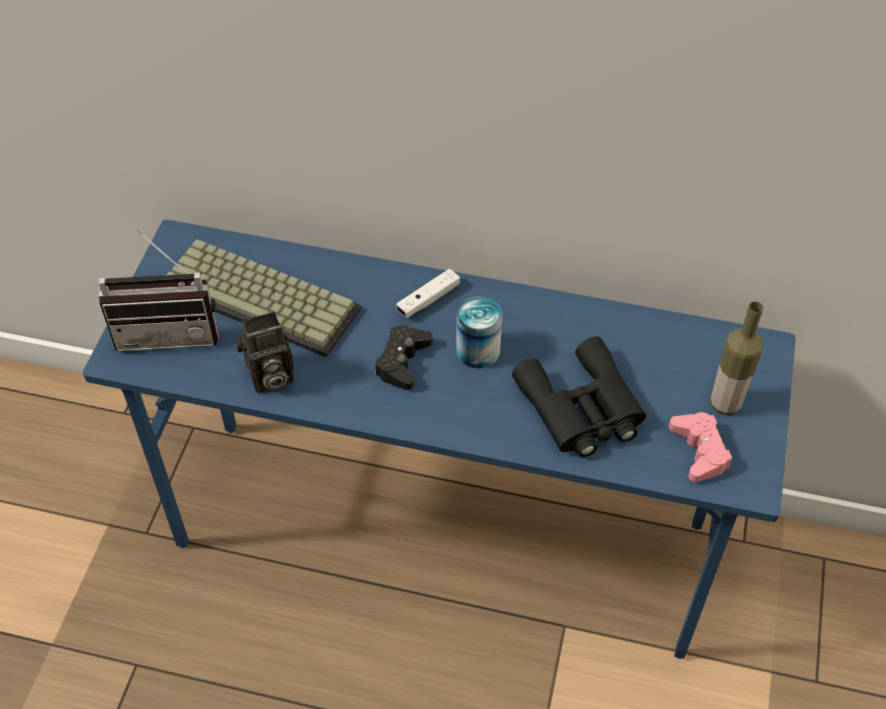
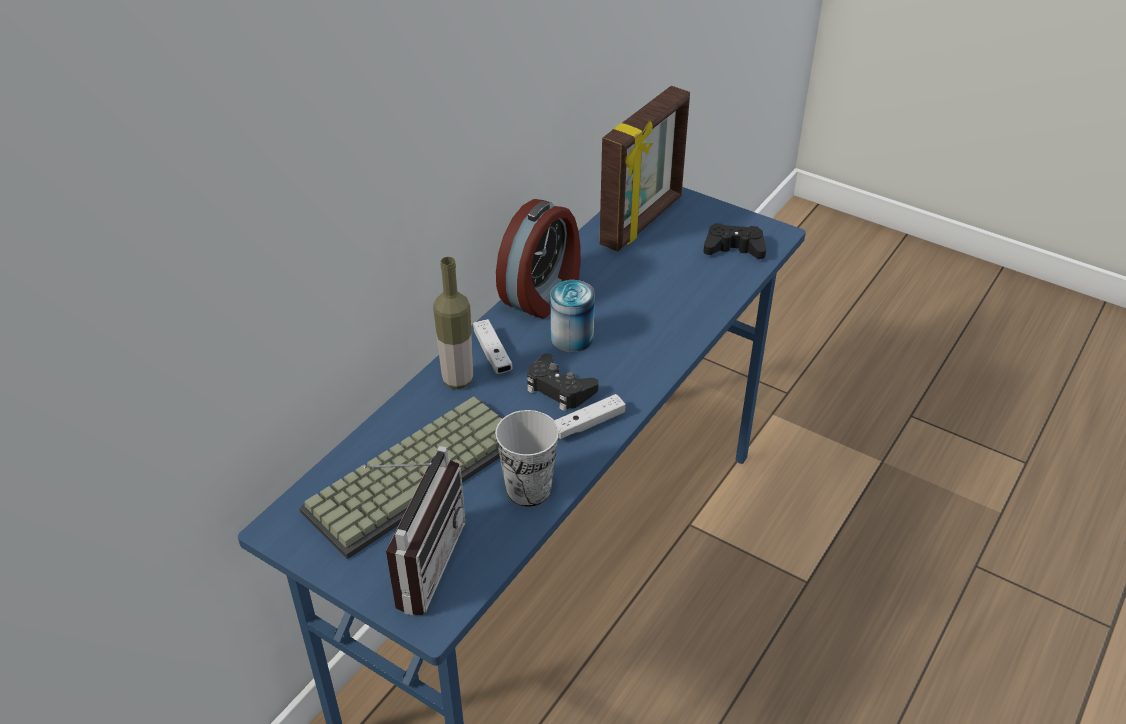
camera: 70 degrees left, 10 degrees down
(268, 377) = (528, 489): camera -> cup
(364, 396) = (588, 424): none -> white game controller
(533, 310) = (543, 293): none -> alarm clock
(581, 410) = (666, 296): black binoculars -> none
(699, 451) = (734, 248): pink game controller -> black game controller
(700, 357) = (643, 221): none -> picture frame
(725, 404) = (694, 223): bottle -> bottle (457, 380)

